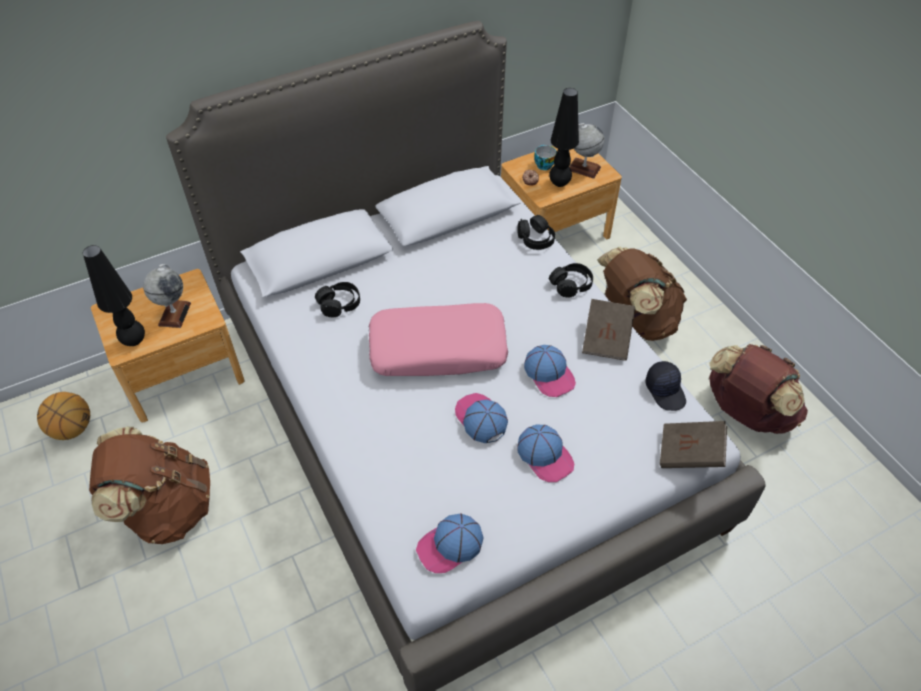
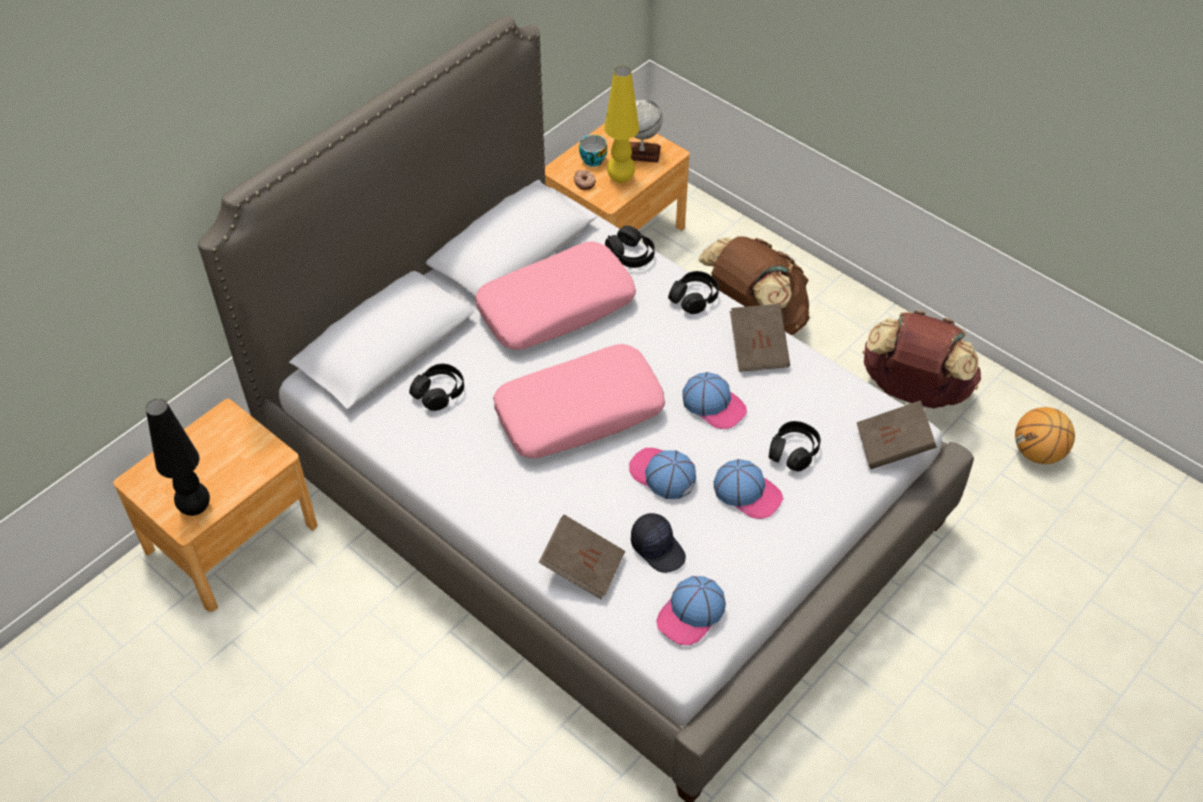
camera: 20 degrees left, 0 degrees up
(72, 429) = (124, 647): basketball -> basketball (1038, 453)
(167, 508) = (298, 700): brown backpack -> none
(174, 314) = (228, 461): globe -> none
(381, 476) = (583, 566): none -> brown book
(459, 263) = (556, 307): none -> pink pillow
(559, 183) = (621, 178): black table lamp -> yellow table lamp
(600, 432) = (793, 451): none -> black headphones
(665, 391) = (843, 387): black cap -> black cap (658, 548)

